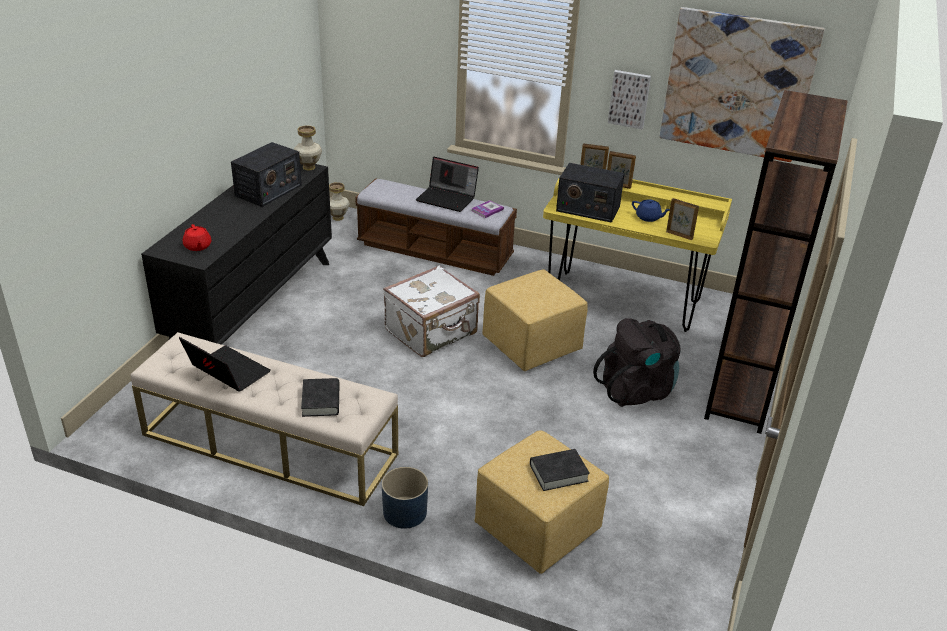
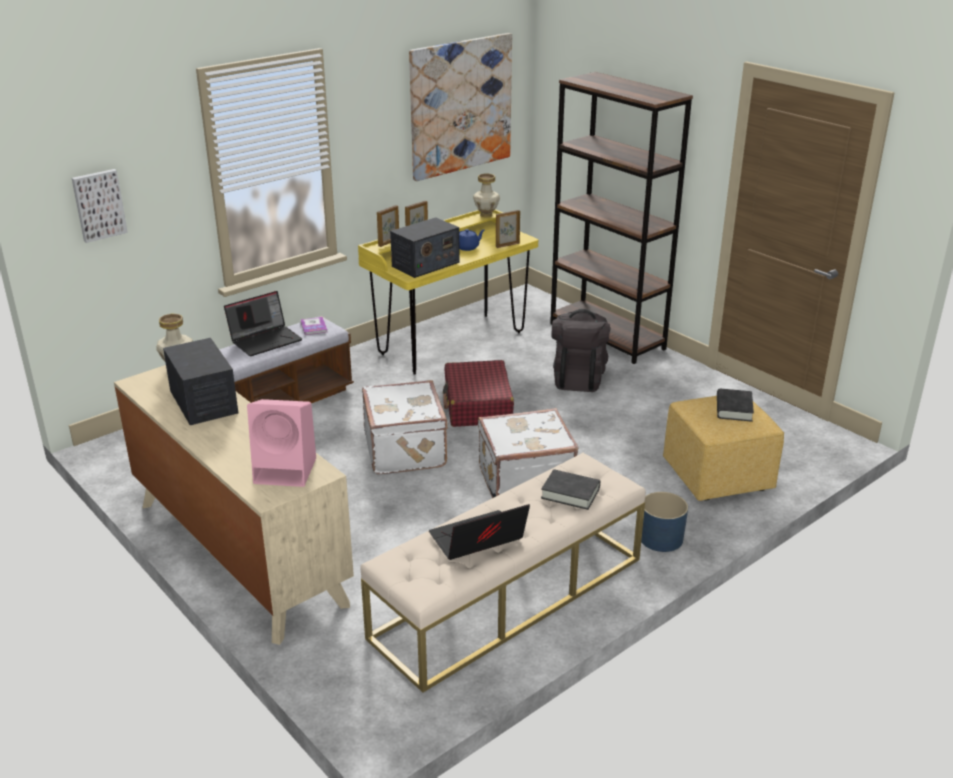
camera: 60 degrees left, 5 degrees down
(197, 246) = (287, 470): red teapot -> pink speaker
(253, 305) = (238, 552): black dresser -> beige dresser
(338, 217) = (119, 448): vase -> vase (486, 215)
(437, 406) = (524, 480): none -> white suitcase
(532, 346) = (478, 405): yellow ottoman -> red suitcase
(629, 98) = (382, 155): picture -> picture (98, 205)

